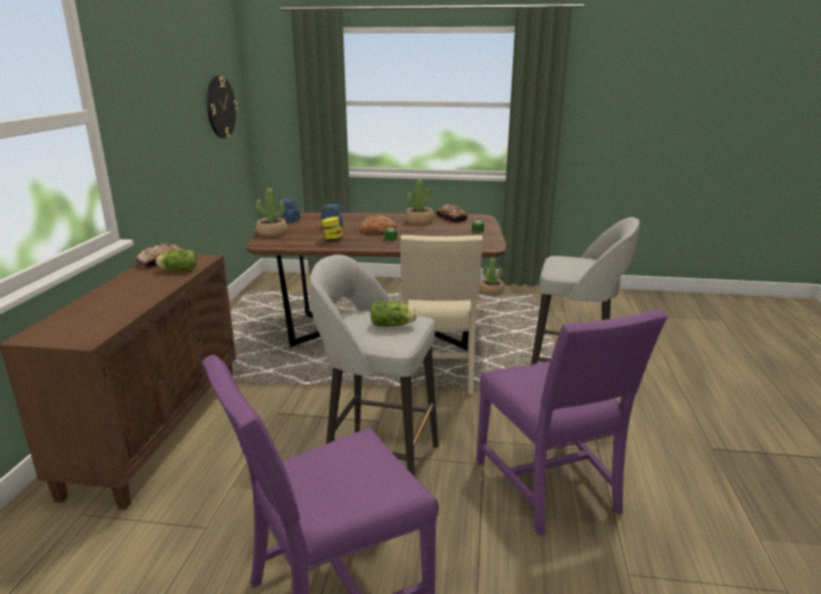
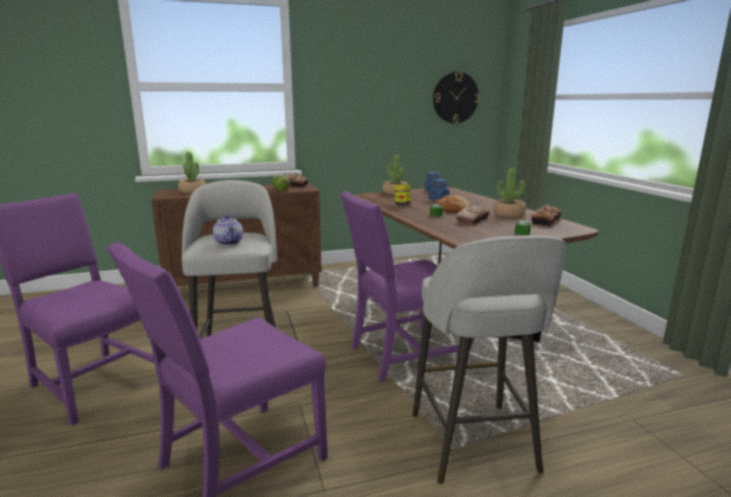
camera: 65 degrees right, 5 degrees down
(393, 325) = (229, 242): lettuce -> teapot
(423, 233) = (472, 220): none -> bread
(437, 373) = (402, 355): beige chair -> purple chair
(491, 291) = (639, 345): potted plant -> potted plant (192, 191)

